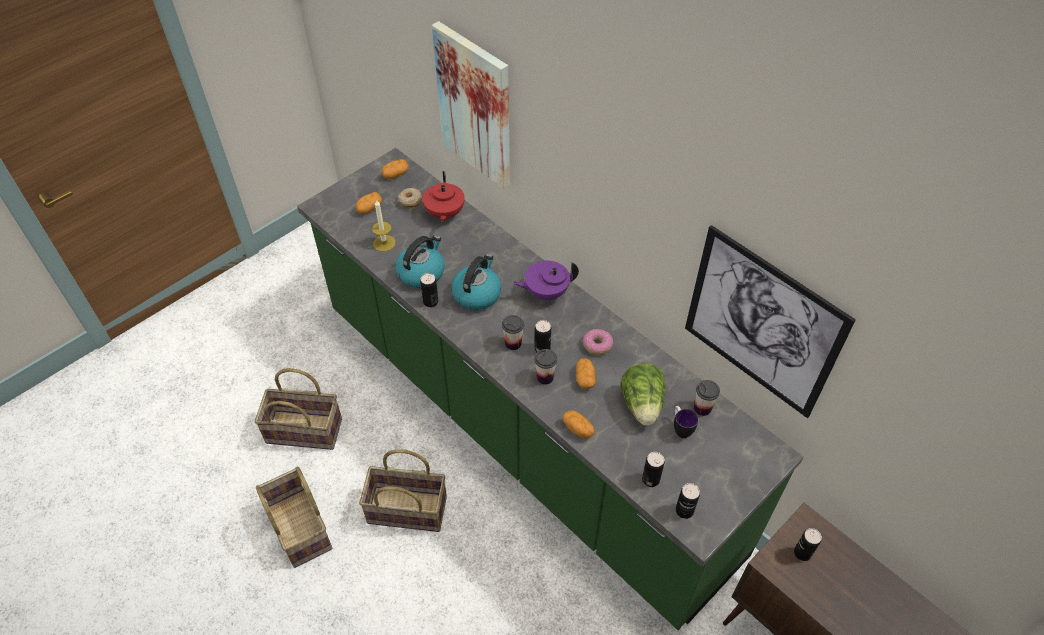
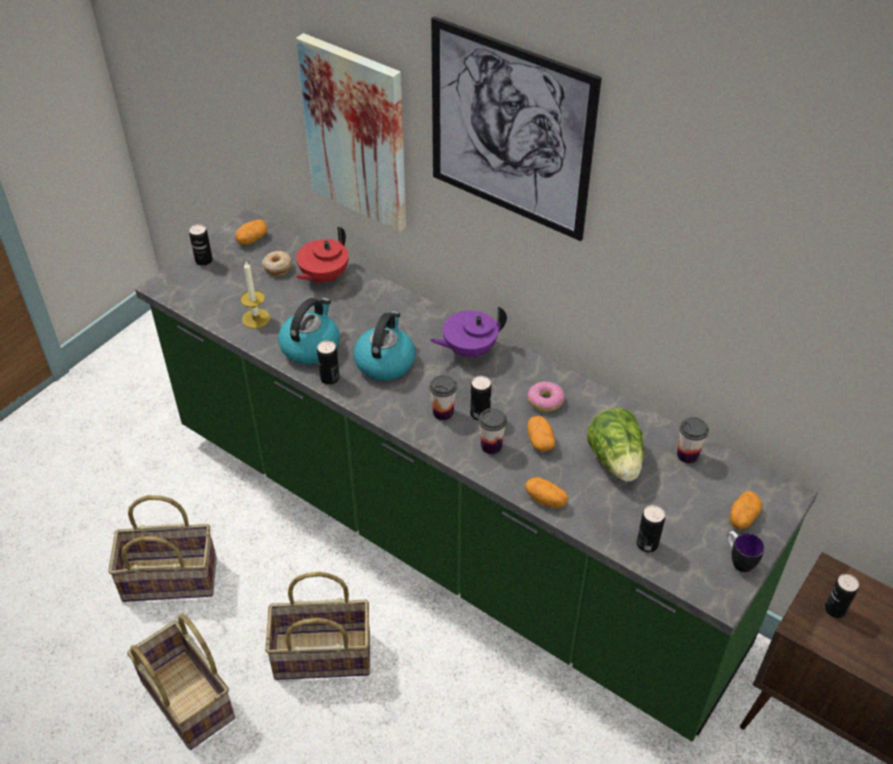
camera: 10 degrees left, 5 degrees down
(369, 208) = (228, 281): potato -> potato (742, 517)
(444, 214) = (323, 277): red teapot -> red teapot turned 45 degrees clockwise
(680, 428) = (667, 481): mug -> mug (738, 560)
(684, 510) = (696, 573): can -> can (204, 260)
(761, 323) = (752, 333): picture -> picture (510, 130)

